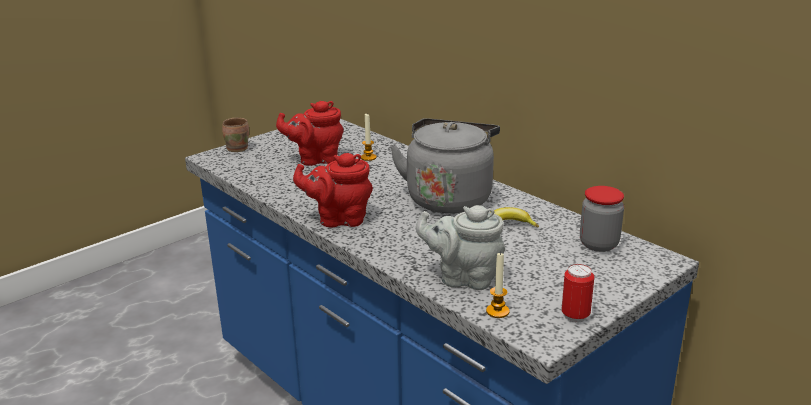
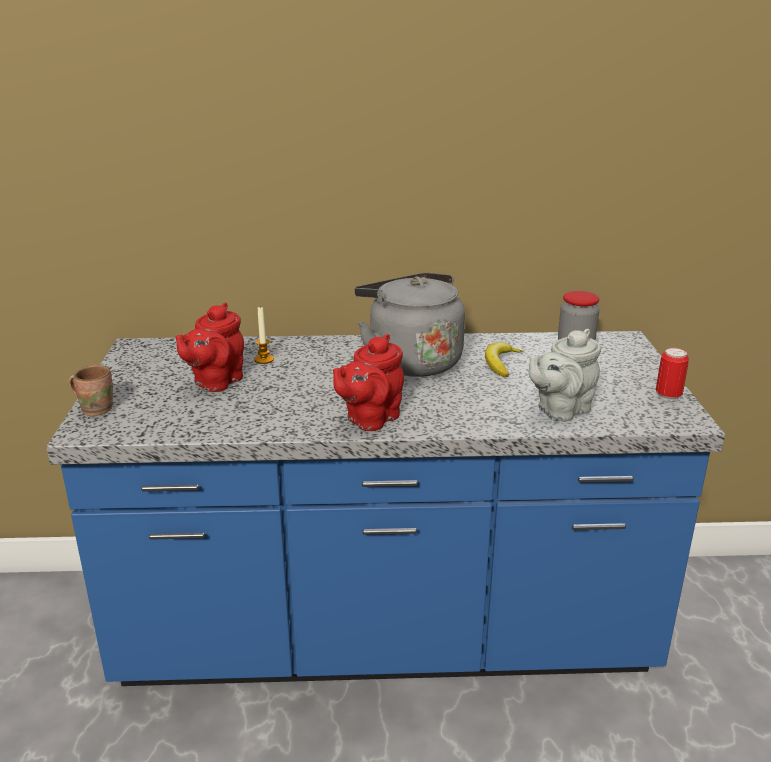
camera: 50 degrees left, 0 degrees up
(497, 311) = (629, 419): candle -> none

